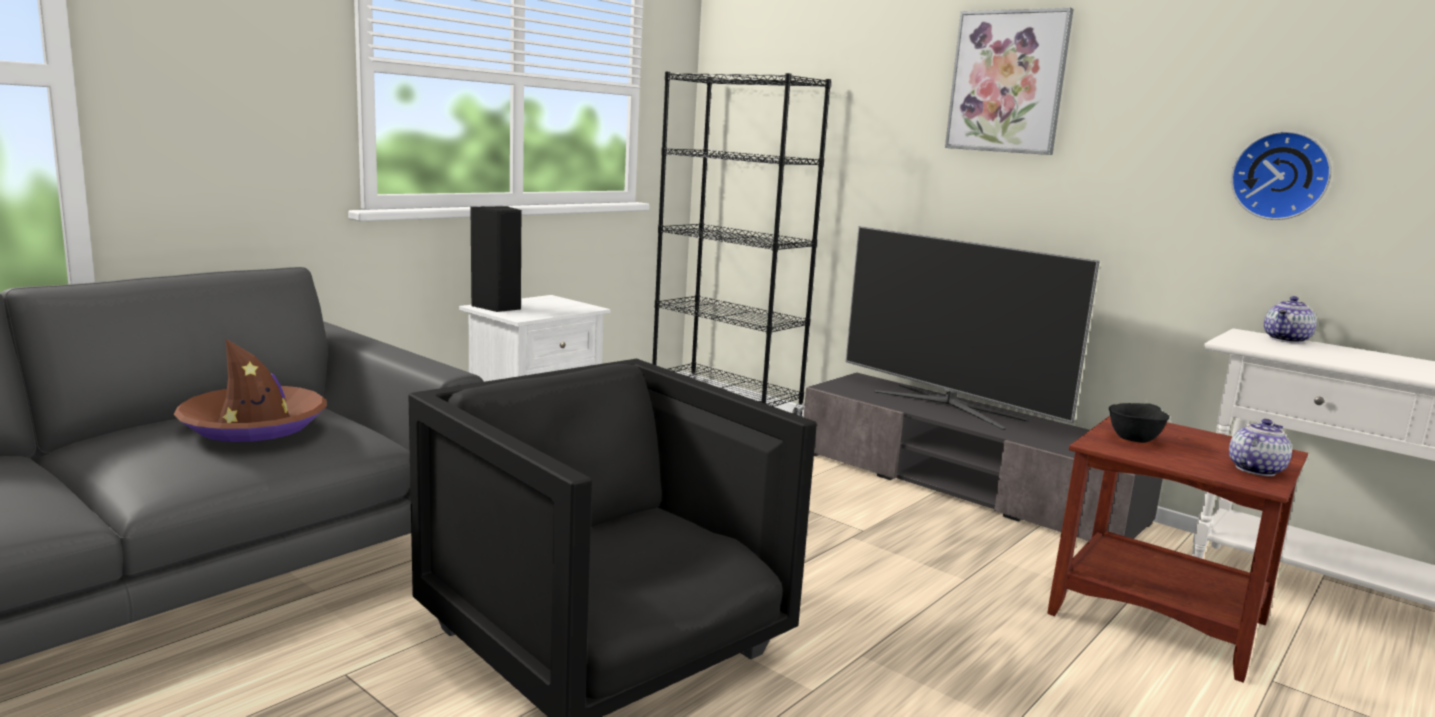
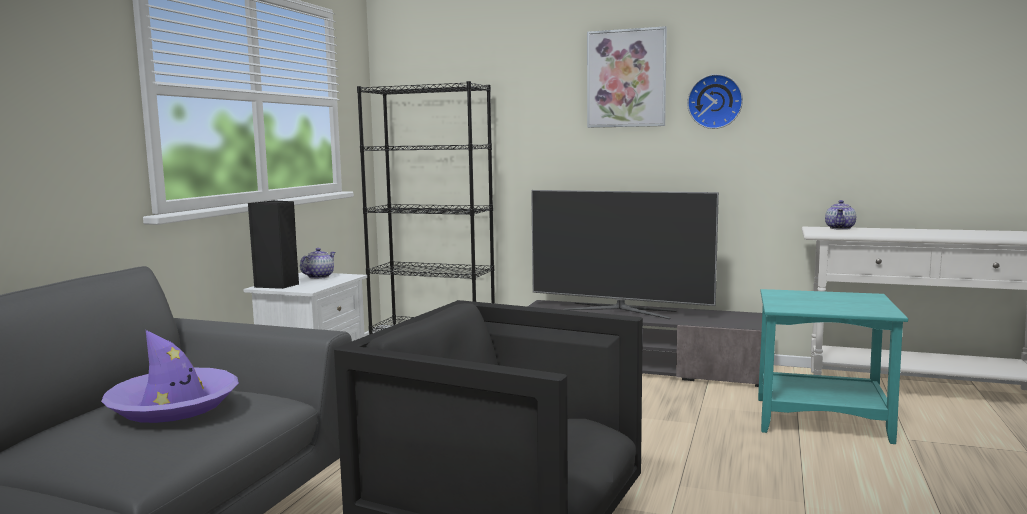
camera: 20 degrees left, 5 degrees down
(254, 425) = (174, 405): brown hat -> purple hat
(1133, 440) = (793, 302): black bowl -> none
(1156, 619) = (821, 420): brown side table -> turquoise side table
(1254, 469) = (873, 306): teapot -> teapot (318, 277)
(1281, 175) = (815, 126): wall clock -> wall clock (715, 101)

